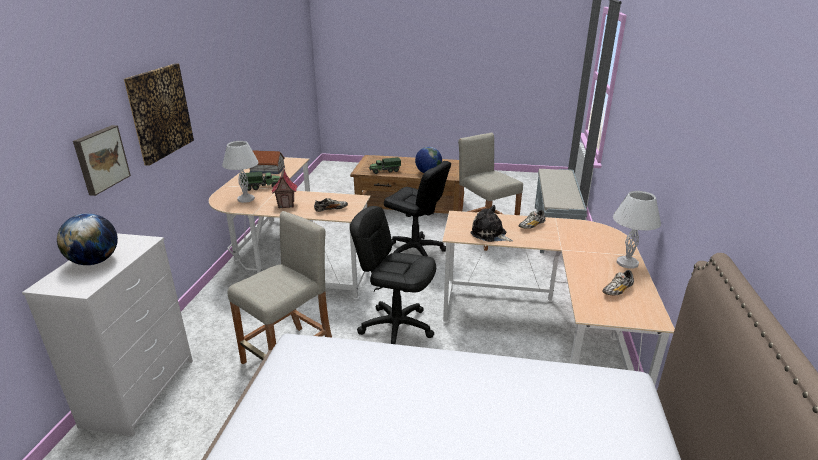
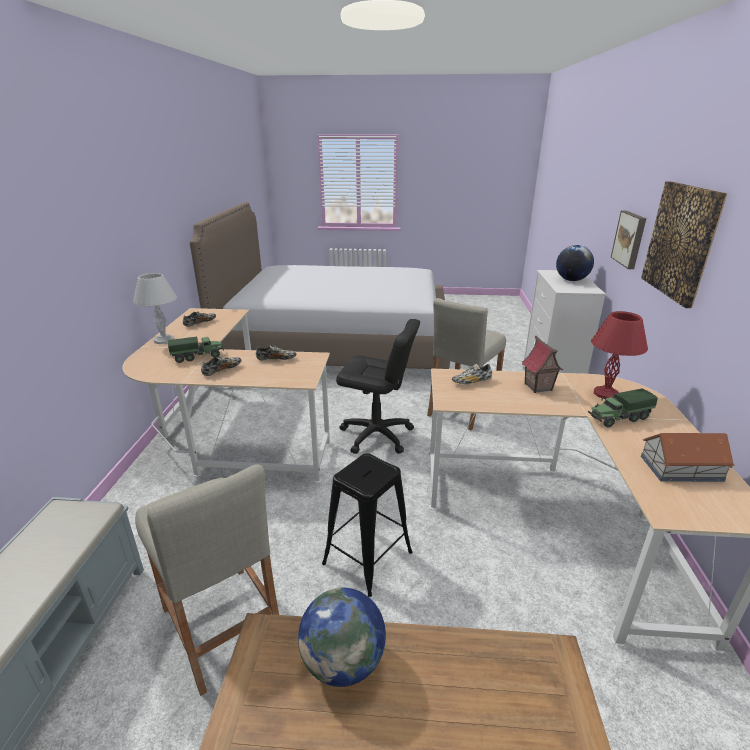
camera: 175 degrees right, 0 degrees up
(245, 199) = (607, 394): white table lamp -> red table lamp
(384, 171) = (482, 666): toy truck -> toy truck (198, 357)
(415, 251) = (367, 558): black office chair -> black stool
(490, 234) = (276, 359): plush toy -> shoe

